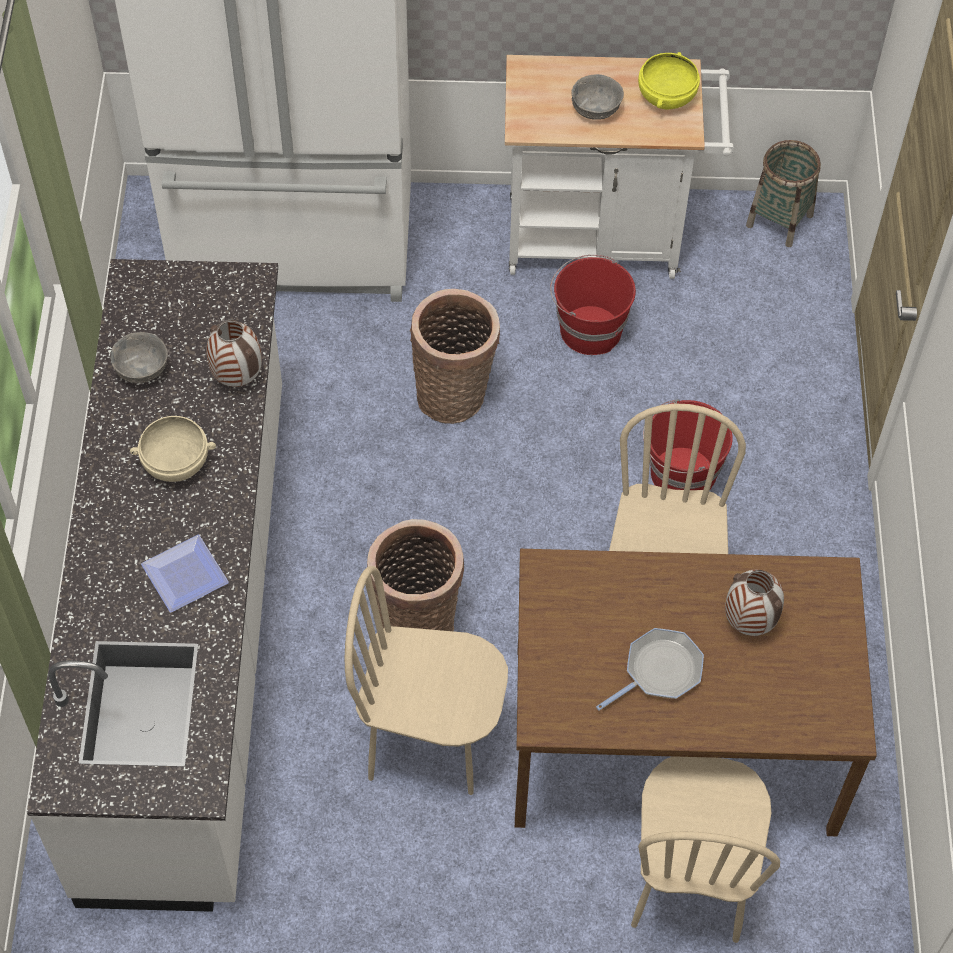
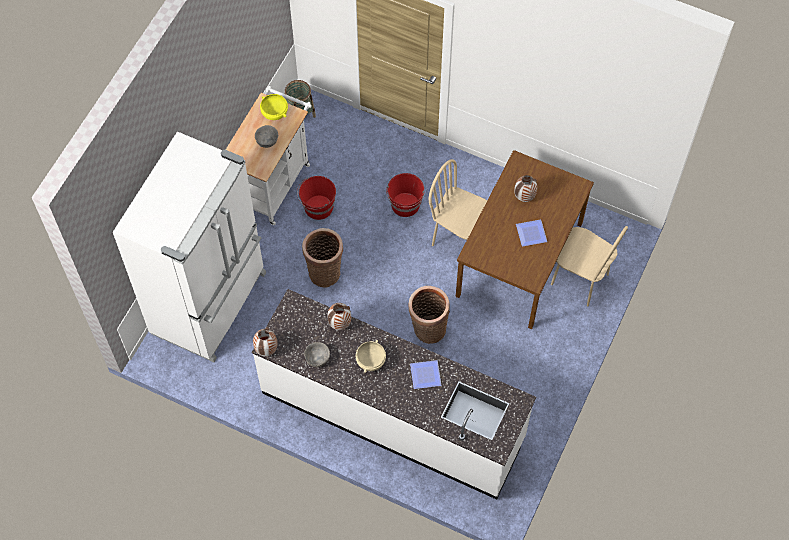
camera: 65 degrees left, 5 degrees up
(124, 281) = (266, 350): none -> vase
(429, 742) = (482, 344): beige chair -> none
(659, 671) = (530, 234): frying pan -> plate

